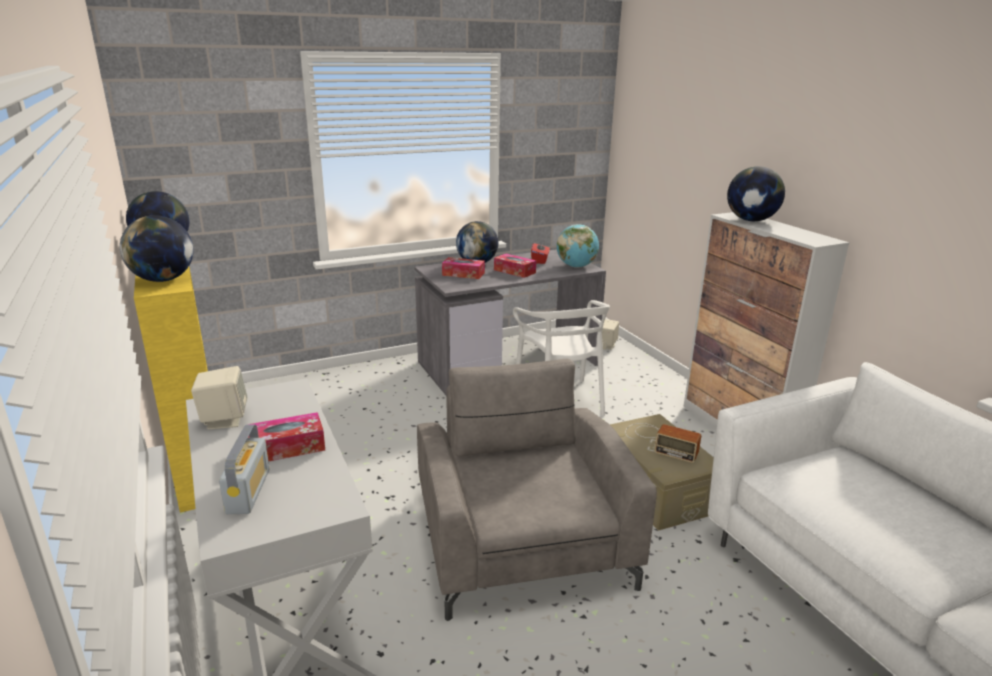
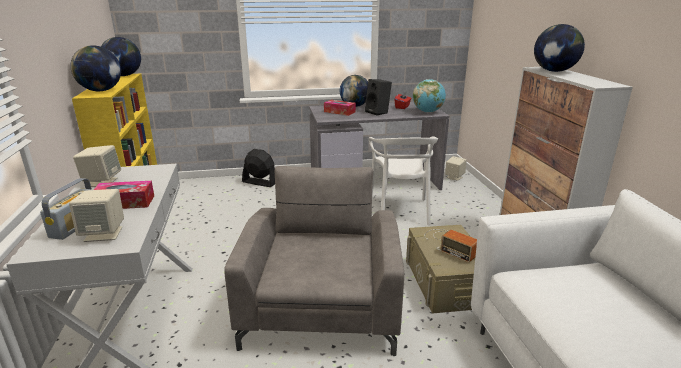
camera: 15 degrees right, 0 degrees up
(300, 497) = (104, 234): none -> beige speaker
(349, 379) = (259, 182): none -> black fan
(514, 271) = (378, 112): tissue box -> black speaker

